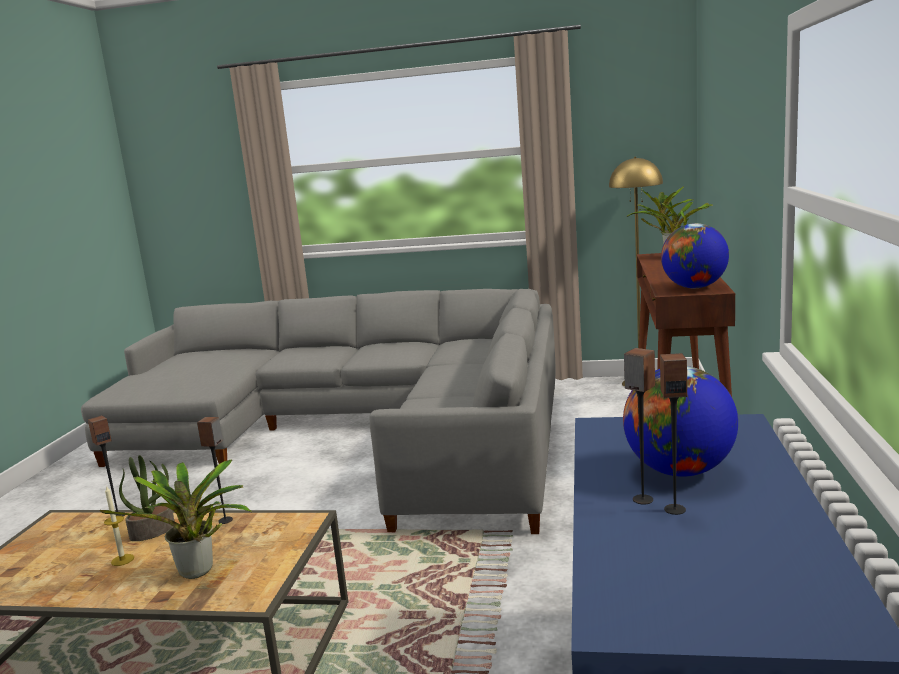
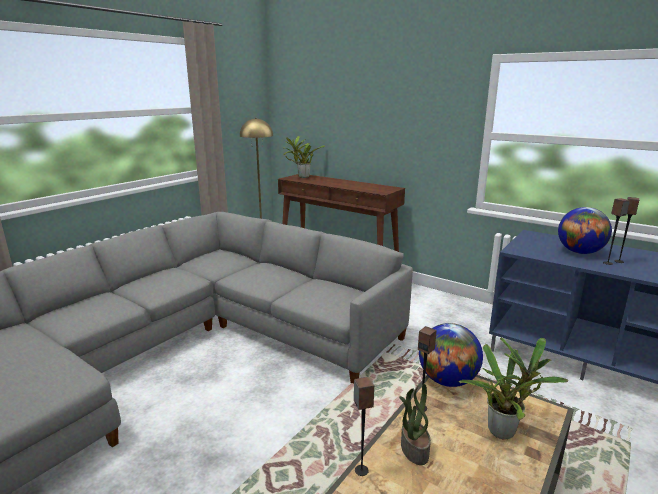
camera: 65 degrees left, 5 degrees up
(122, 560) = (460, 472): candle -> none
(694, 287) = (381, 188): globe -> globe (447, 380)

